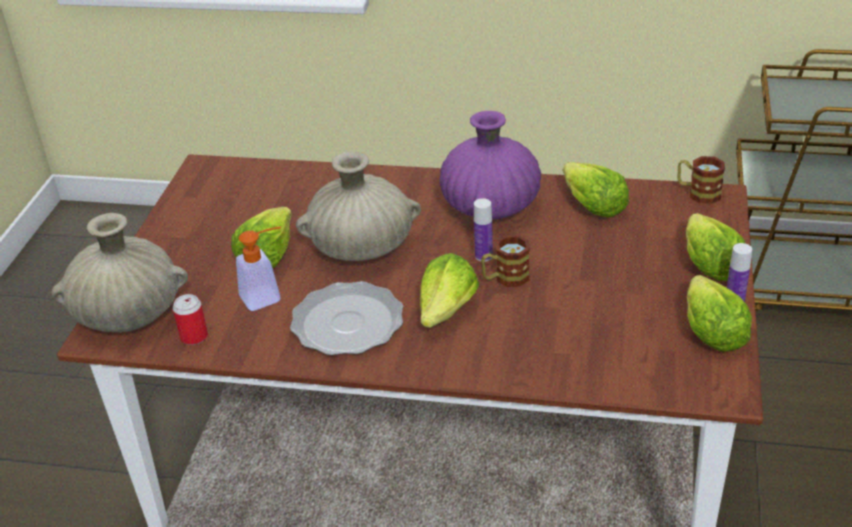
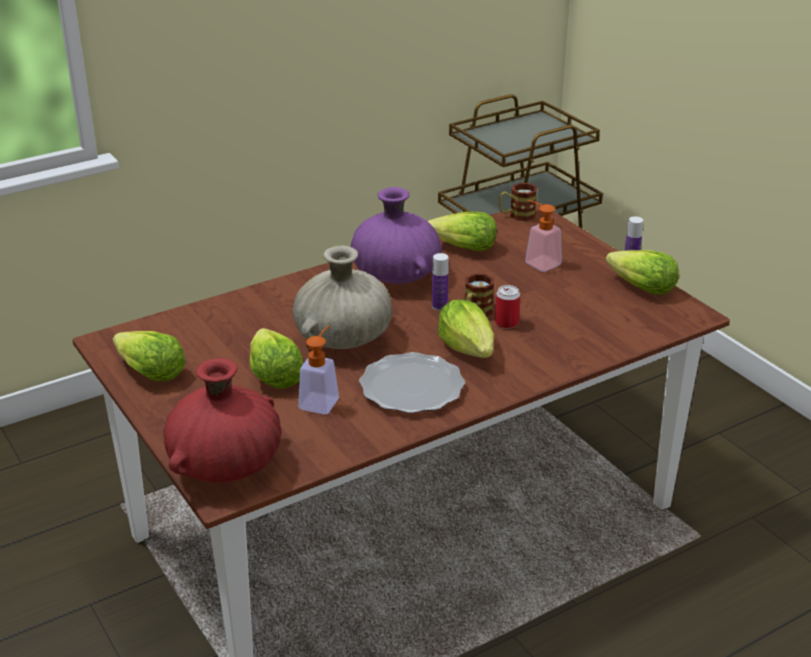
camera: 45 degrees left, 5 degrees down
(129, 315) = (225, 465): beige vase -> red vase
(194, 337) = (308, 452): can -> can (506, 323)
(645, 253) = (538, 262): none -> soap dispenser
(709, 265) = (585, 253): lettuce -> lettuce (150, 373)

